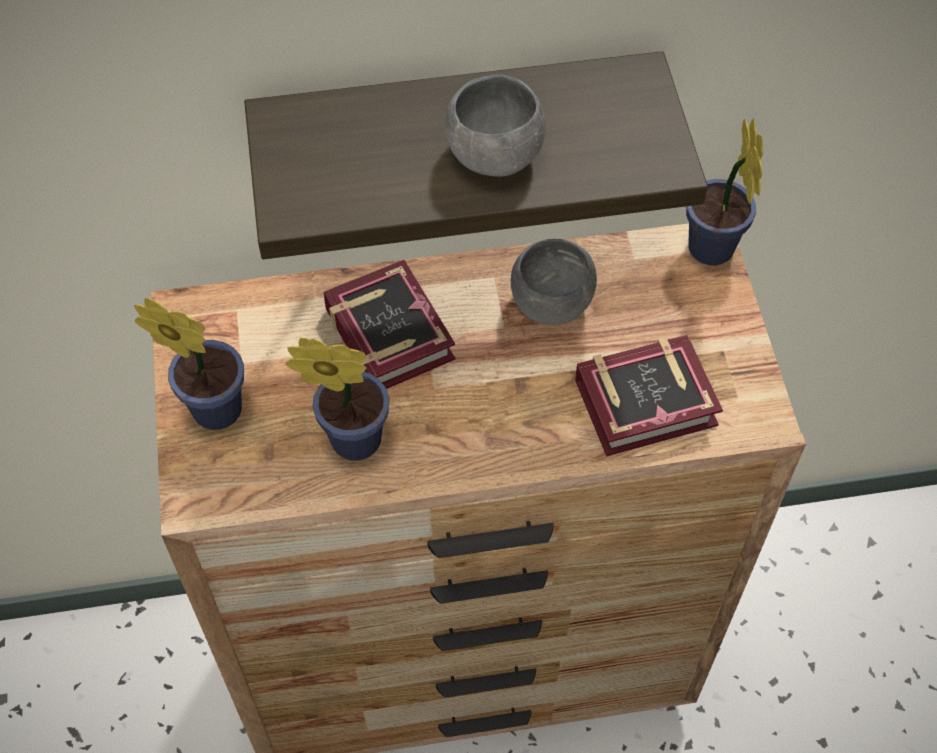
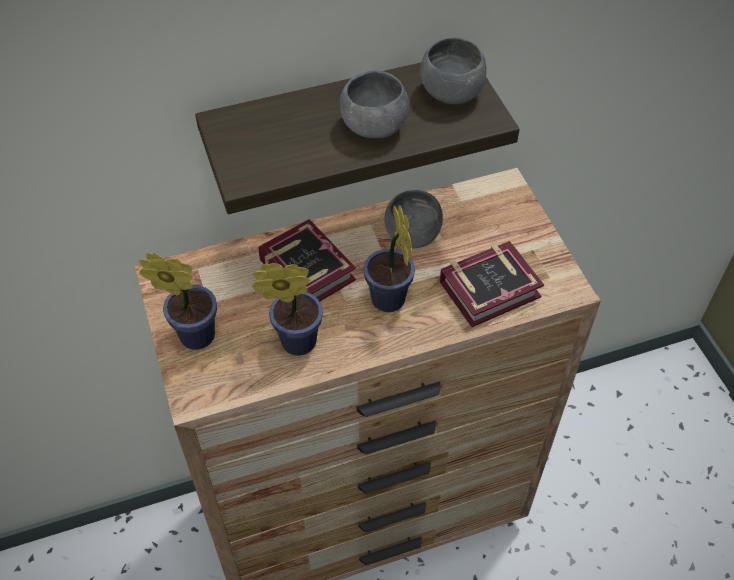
camera: 10 degrees left, 5 degrees down
(619, 116) = (451, 93): none -> grey bowl
(712, 253) = (511, 190): potted plant -> potted plant (389, 303)

